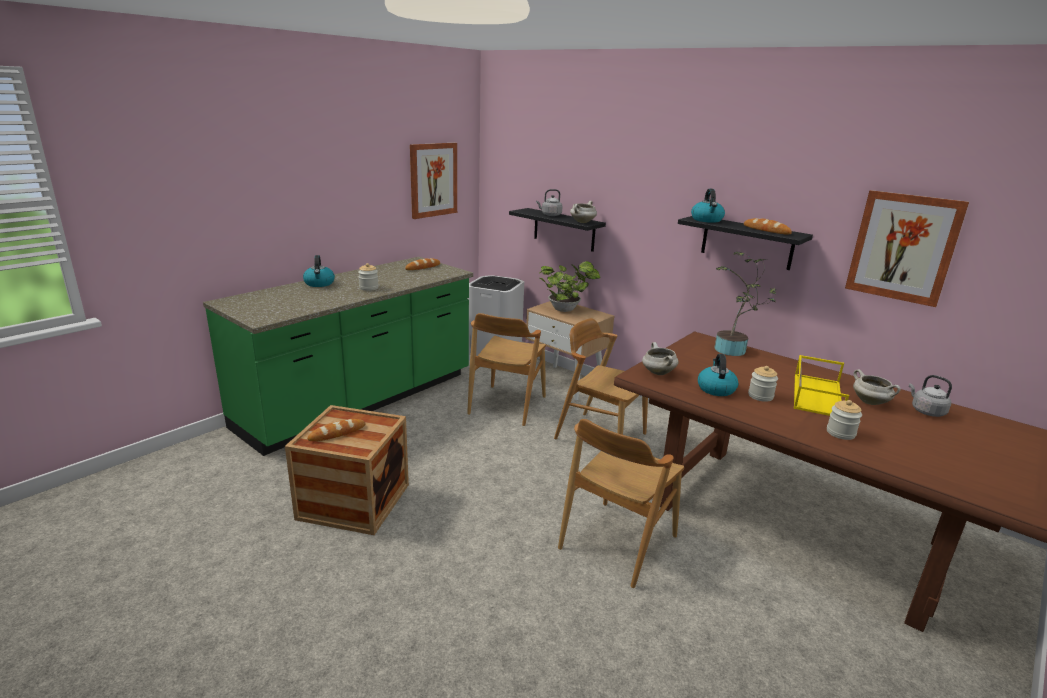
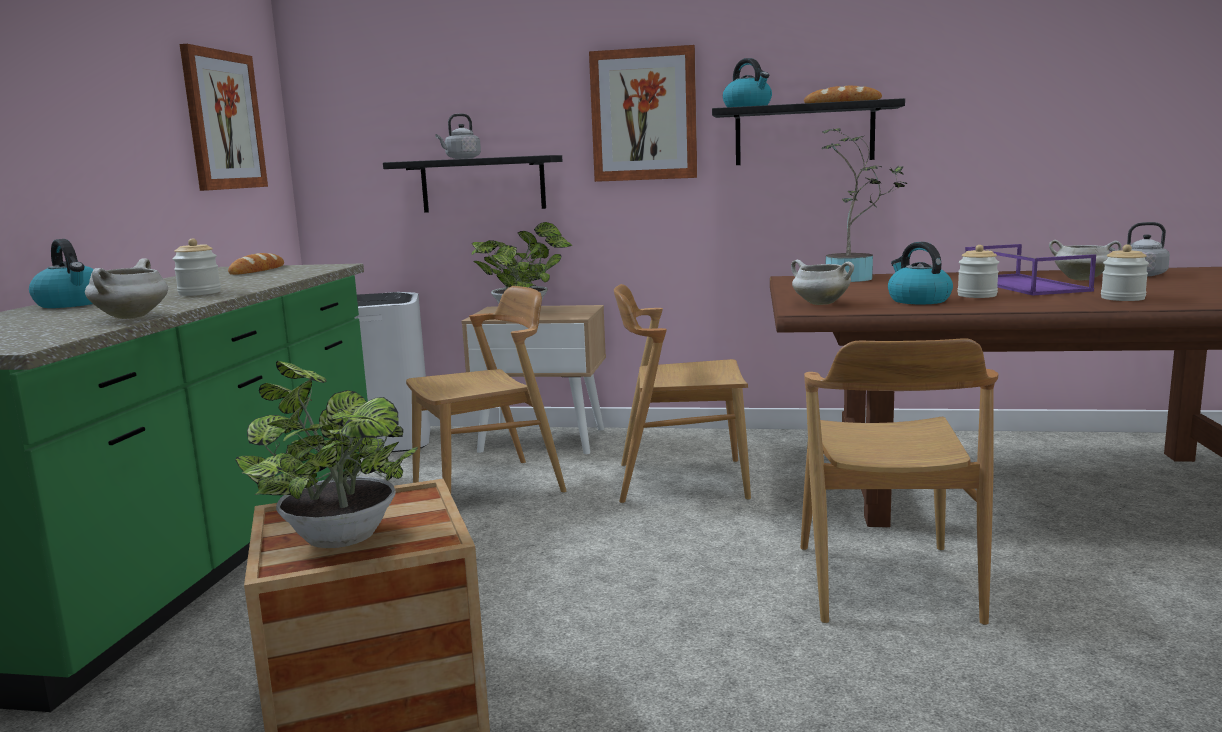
camera: 30 degrees left, 10 degrees down
(337, 433) = (336, 536): bread -> potted plant
(506, 405) = (489, 488): brown chair -> brown chair turned 105 degrees counterclockwise
(582, 222) = (531, 155): white cooking pot -> white cooking pot (131, 317)
(816, 394) = (1022, 285): yellow tray -> purple tray
(903, 247) = (1017, 93): picture -> picture (644, 115)

